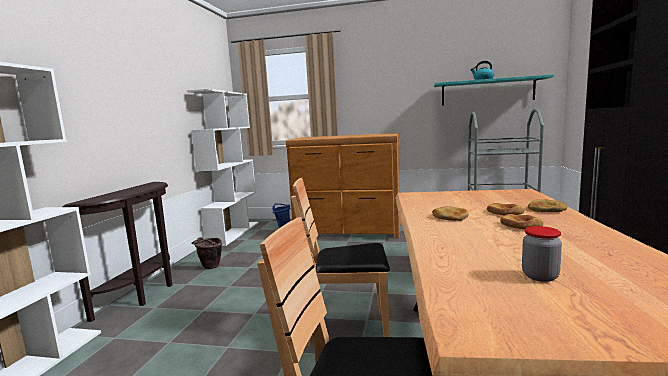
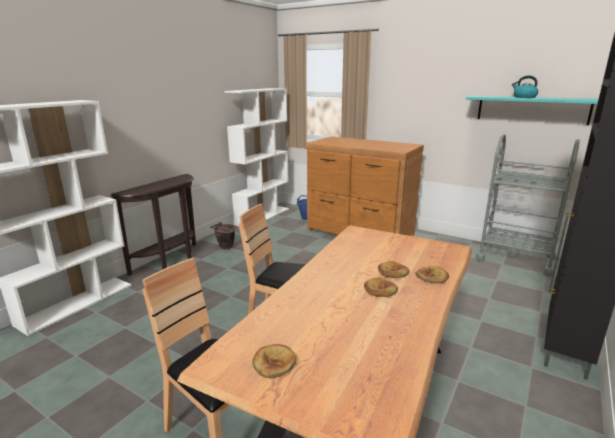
camera: 20 degrees right, 10 degrees up
(450, 216) = (344, 266): bread -> bread (274, 363)
(540, 276) = (310, 340): jar -> none

